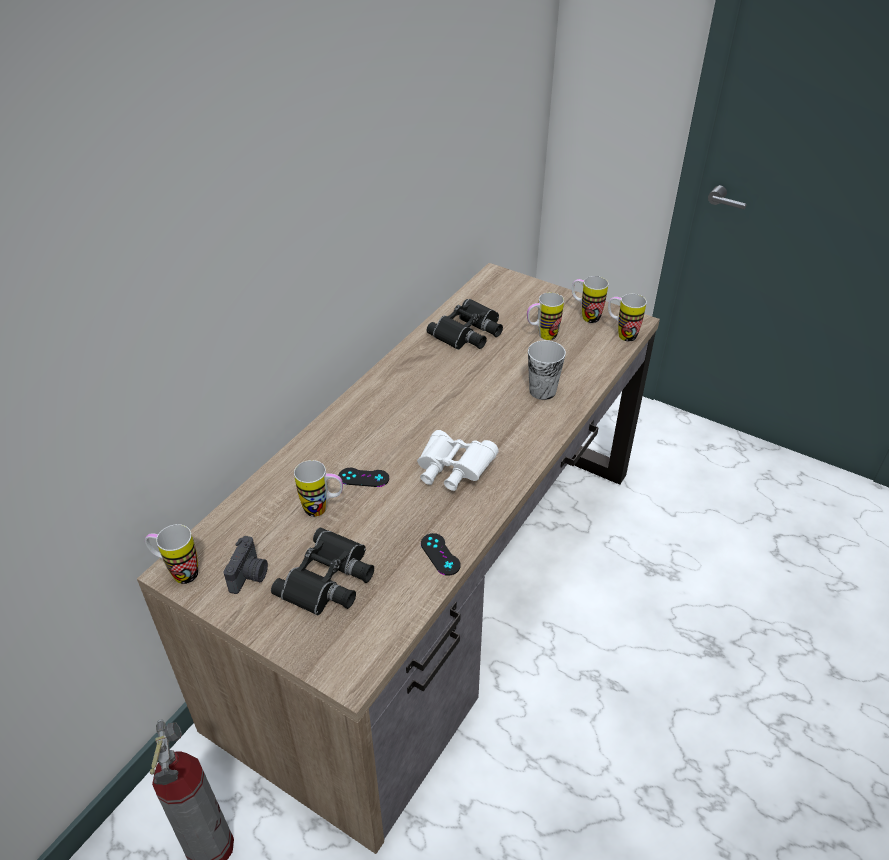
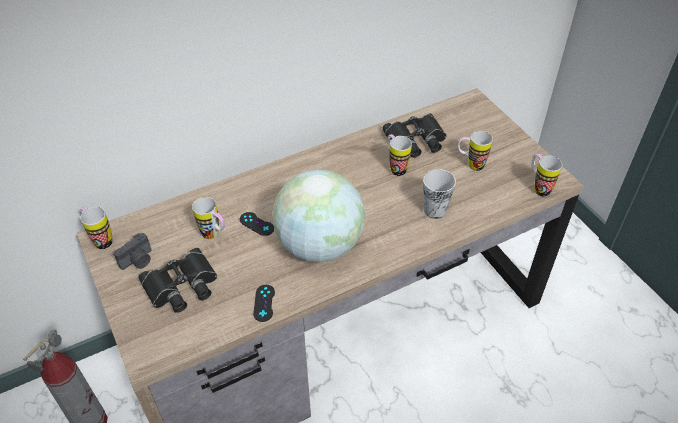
camera: 30 degrees right, 5 degrees up
(452, 471) = (319, 245): white binoculars -> globe
(585, 316) = (520, 160): mug -> mug (395, 167)

